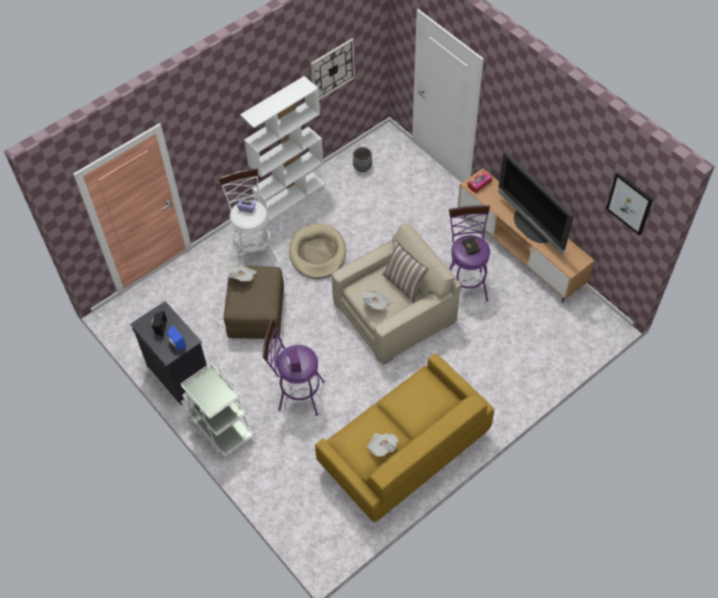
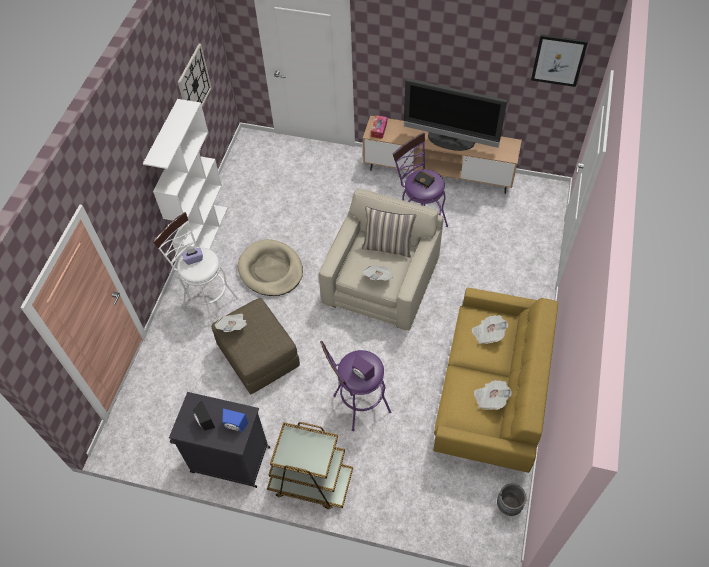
camera: 35 degrees left, 0 degrees up
(220, 426) = (310, 482): white cart -> brown cart
(362, 167) = (249, 176): grey planter -> grey planter (509, 505)
(424, 399) = (488, 334): none -> newspaper

